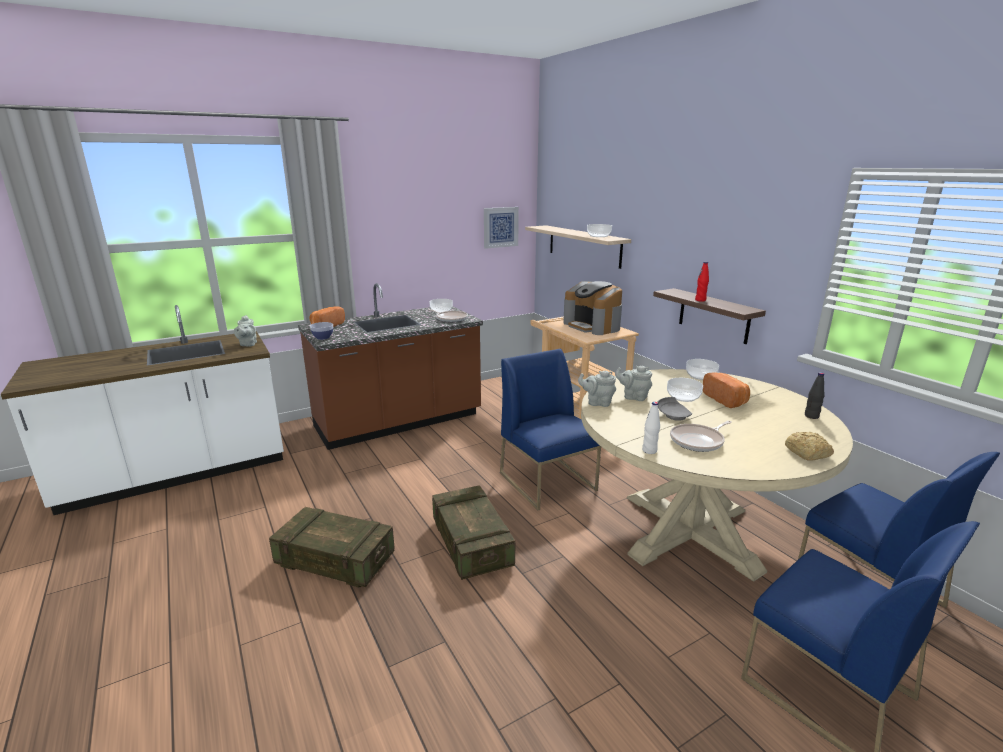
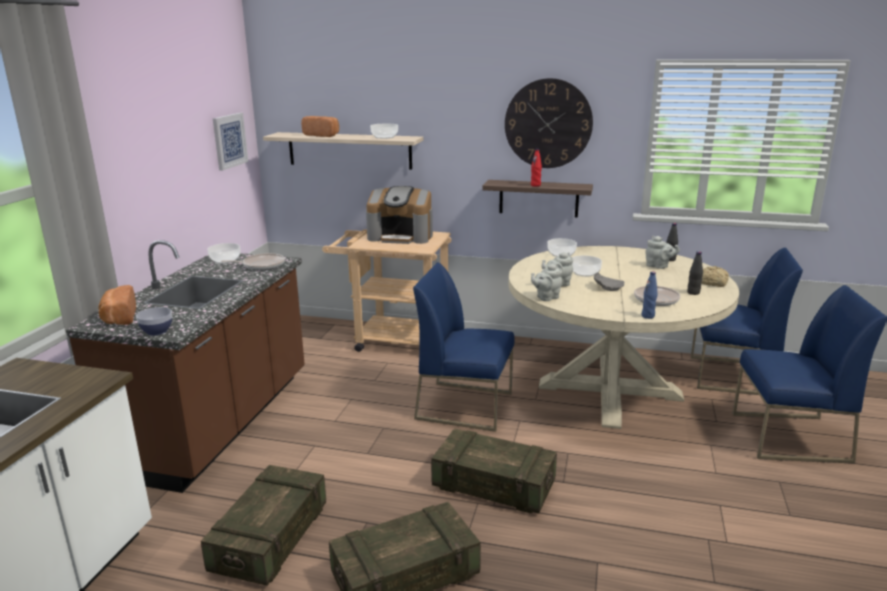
camera: 45 degrees left, 0 degrees up
(248, 344) = (63, 376): grey teapot -> grey teapot (658, 266)
(319, 496) = (271, 539): none -> crate
(649, 450) = (648, 316): white bottle -> blue bottle
(726, 400) = (611, 265): bread -> bread (323, 135)
(730, 237) = (548, 124): none -> wall clock
(755, 452) = (693, 293): none -> black bottle

